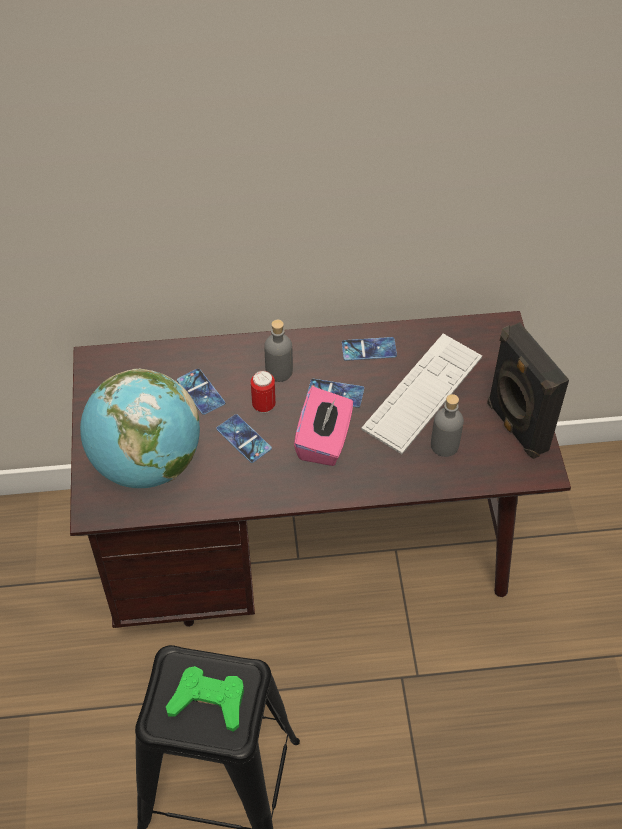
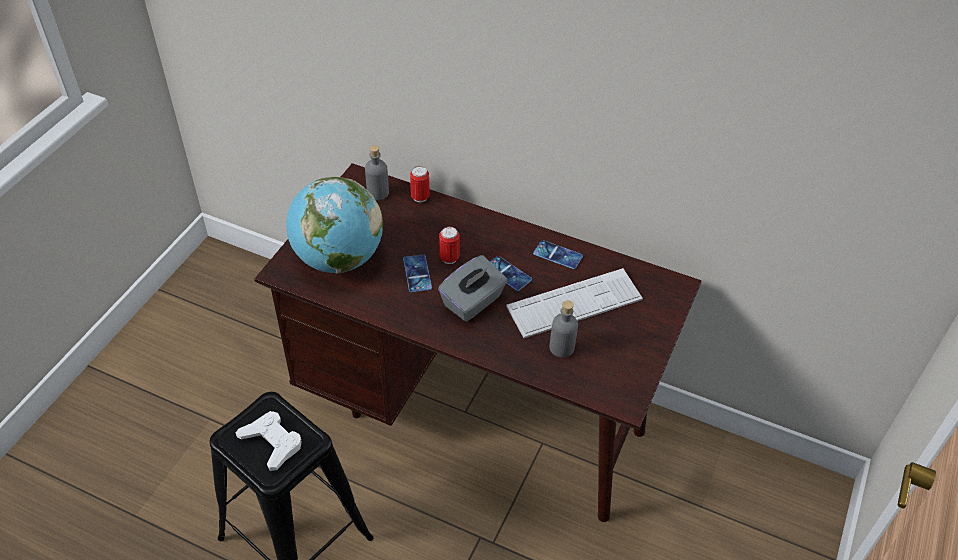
camera: 30 degrees right, 5 degrees down
(180, 352) = (420, 197): none -> can
(201, 392) = (413, 229): phone -> none
(209, 701) = (272, 443): green game controller -> white game controller
(279, 371) = (478, 240): grey bottle -> grey bottle (378, 192)
(324, 441) = (473, 302): pink tissue box -> grey tissue box
(515, 427) = (629, 361): black speaker -> none

